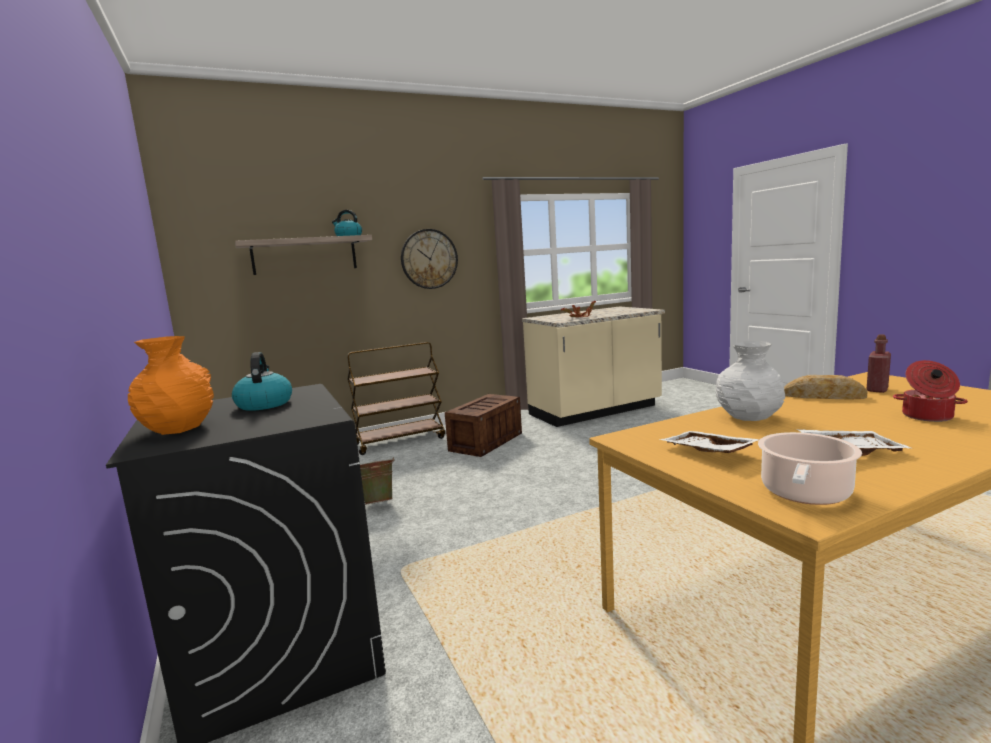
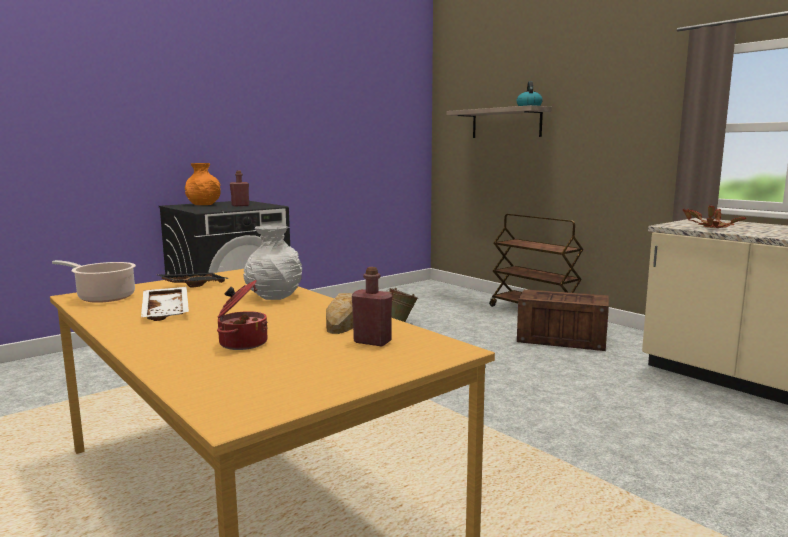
camera: 75 degrees right, 0 degrees up
(264, 404) = (240, 205): kettle -> red bottle
(429, 259) = (609, 131): wall clock -> none
(706, 452) = (193, 285): white tray -> black tray

